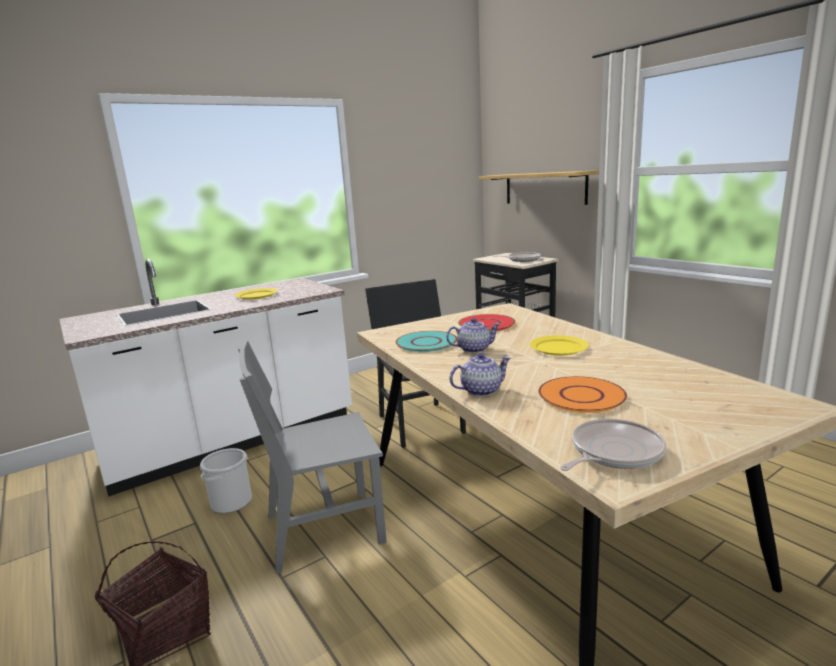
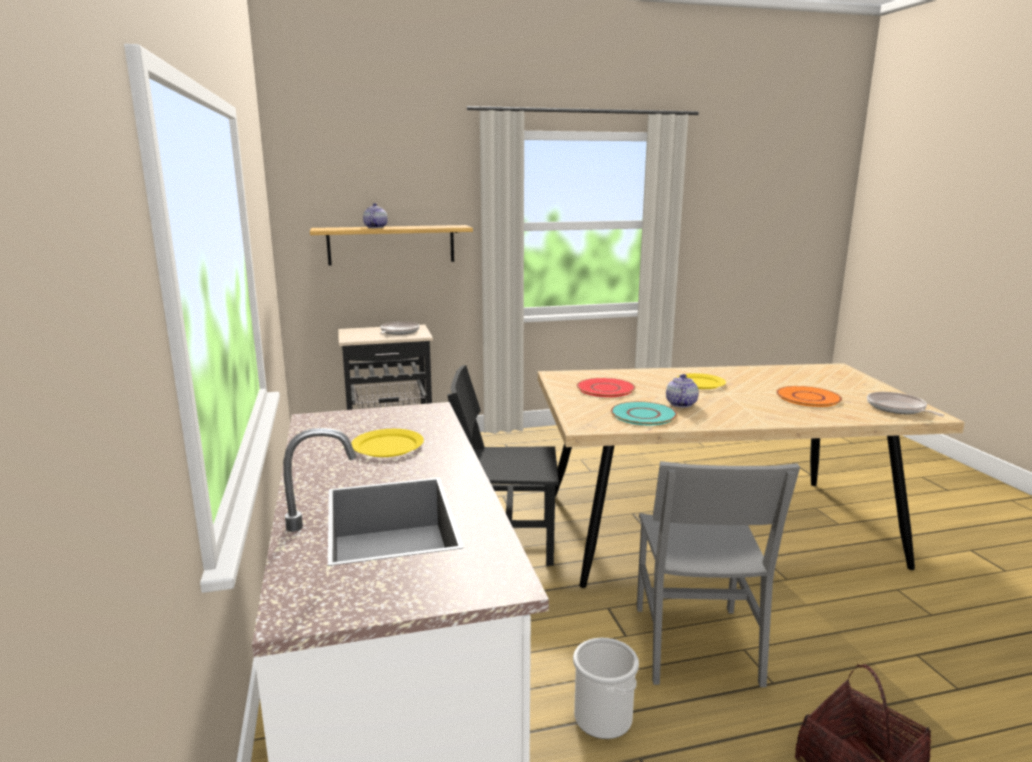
camera: 70 degrees left, 0 degrees up
(481, 390) = (786, 417): teapot -> teapot (375, 227)

